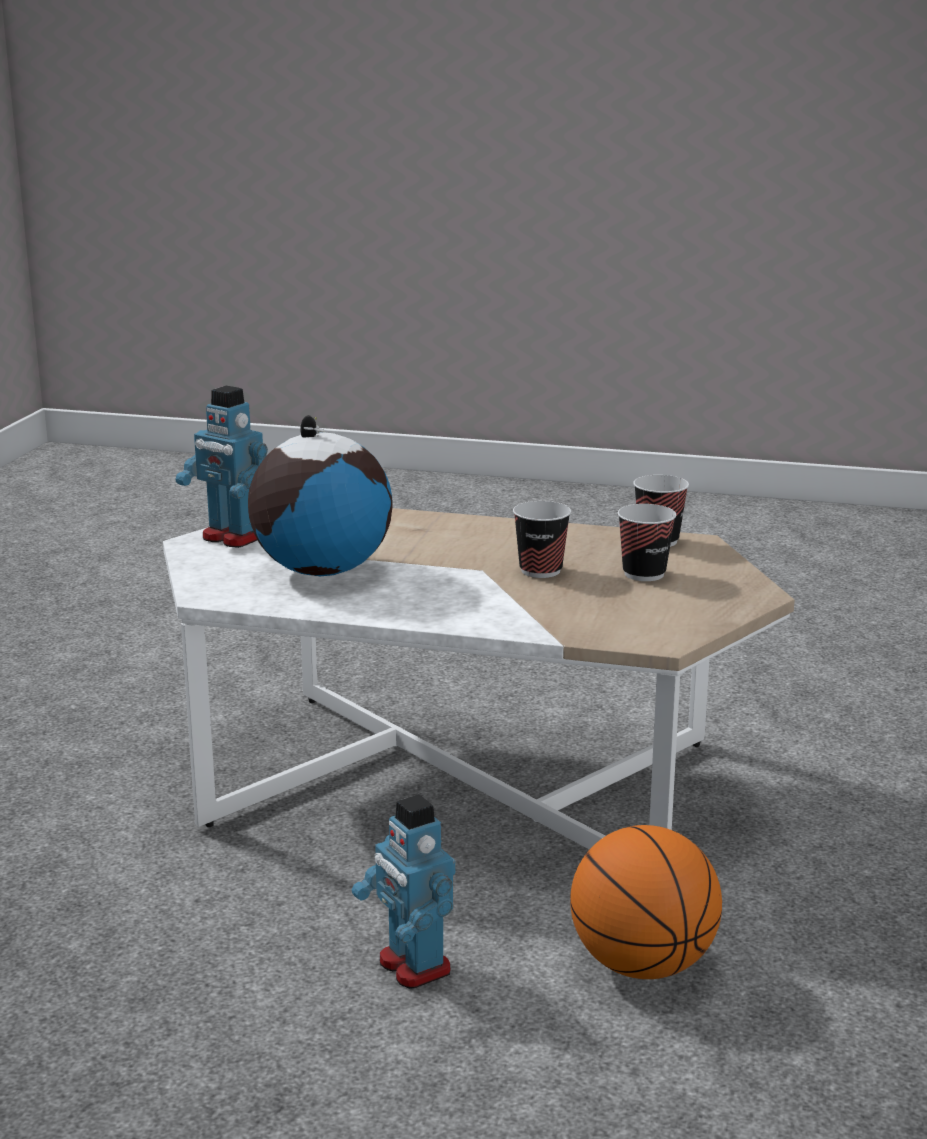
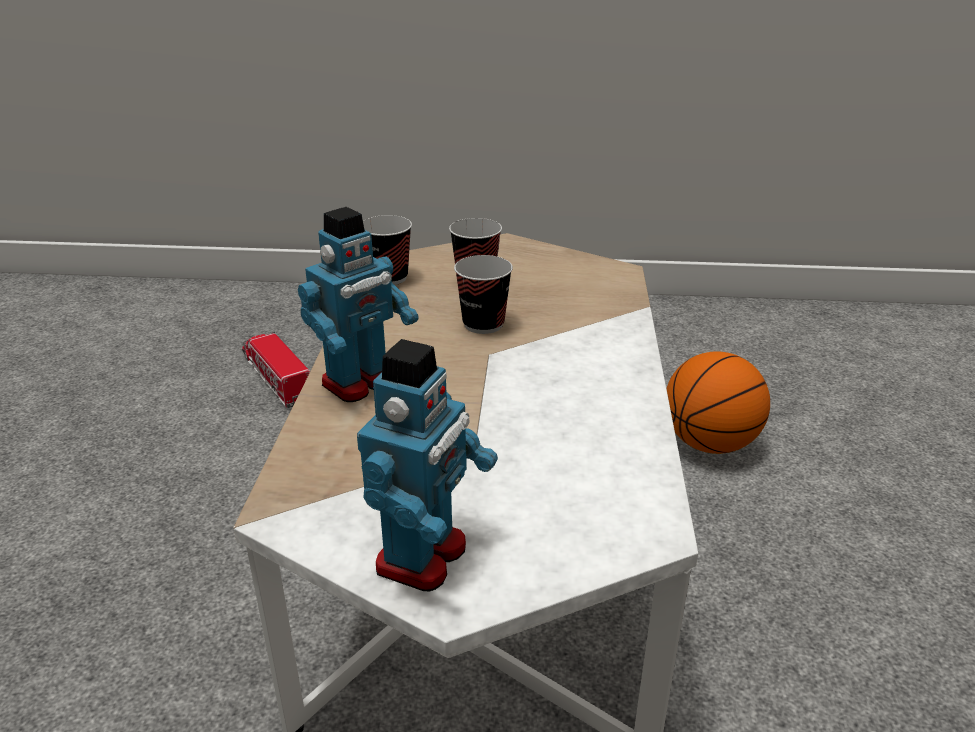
camera: 100 degrees left, 10 degrees up
(321, 570) = (529, 453): globe -> none
(413, 966) = (783, 549): toy robot -> toy robot (360, 383)
(808, 687) = (277, 378): none -> toy truck

